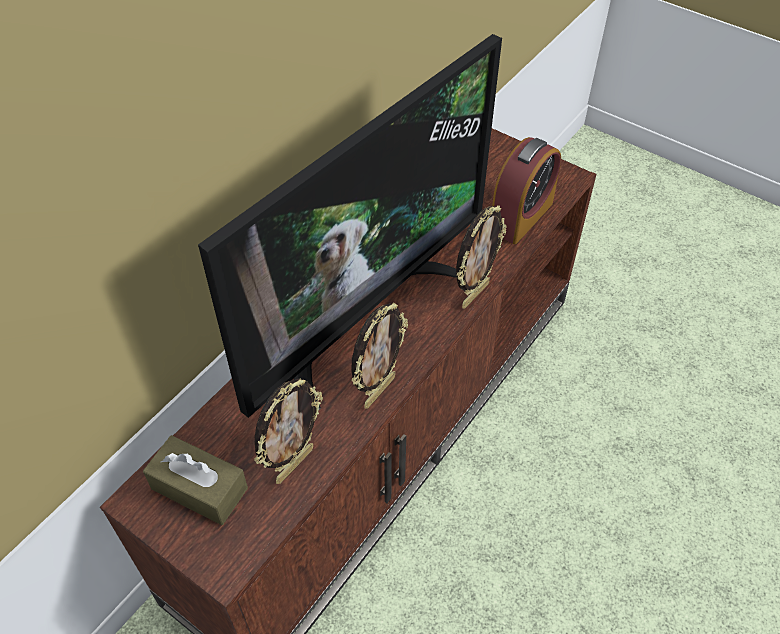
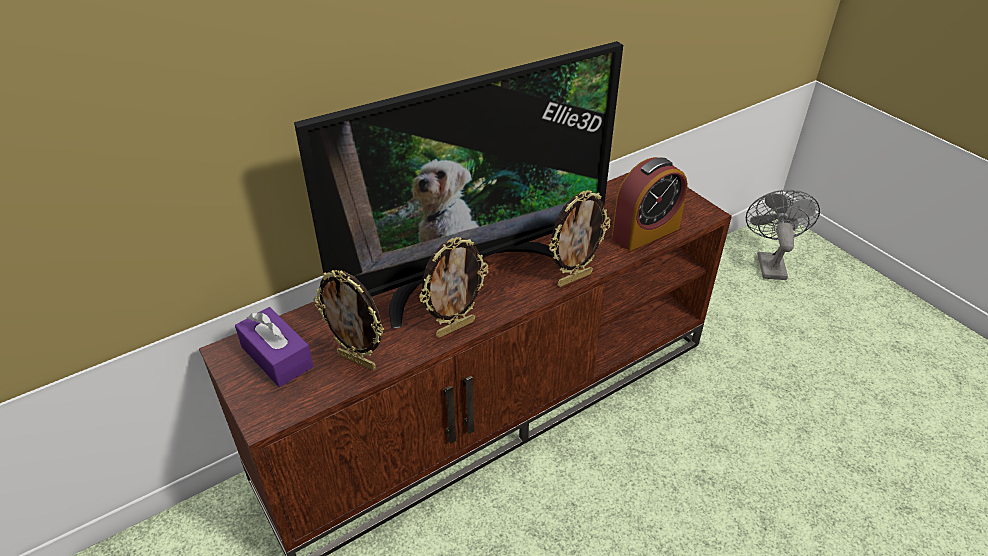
camera: 20 degrees right, 10 degrees down
(199, 488) = (277, 357): brown tissue box -> purple tissue box
(294, 464) = (358, 361): picture frame -> picture frame turned 60 degrees clockwise
(597, 189) = (769, 262): none -> grey fan

